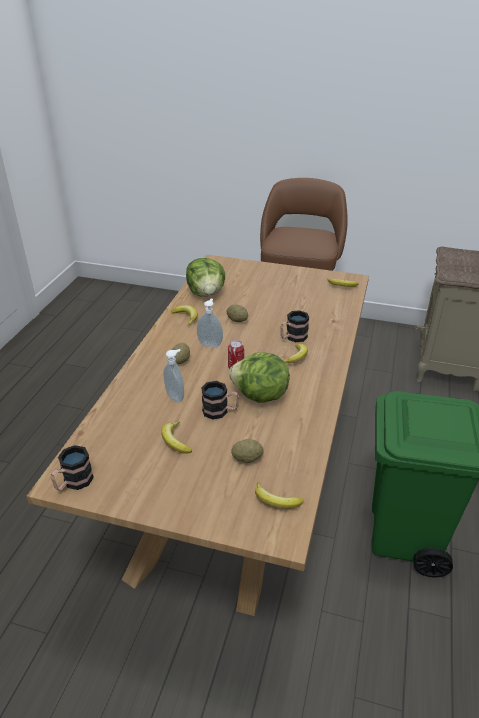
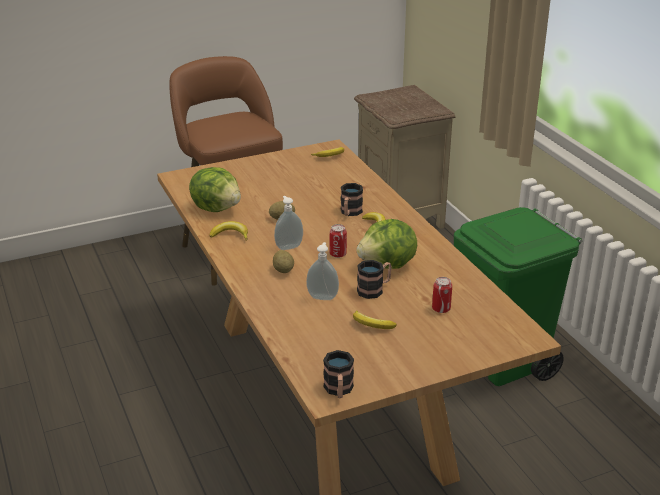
camera: 40 degrees left, 5 degrees down
(247, 458) = (441, 309): potato -> can
(276, 501) = (497, 322): banana -> none

